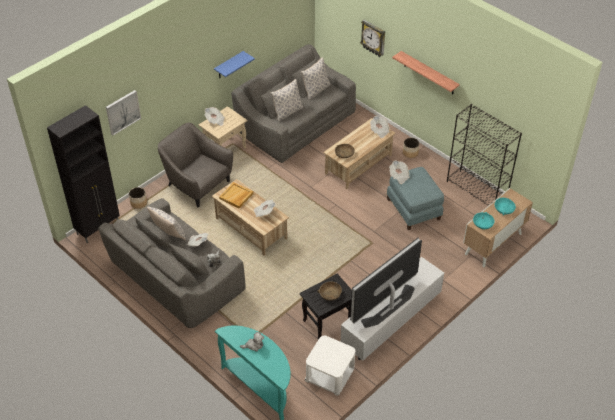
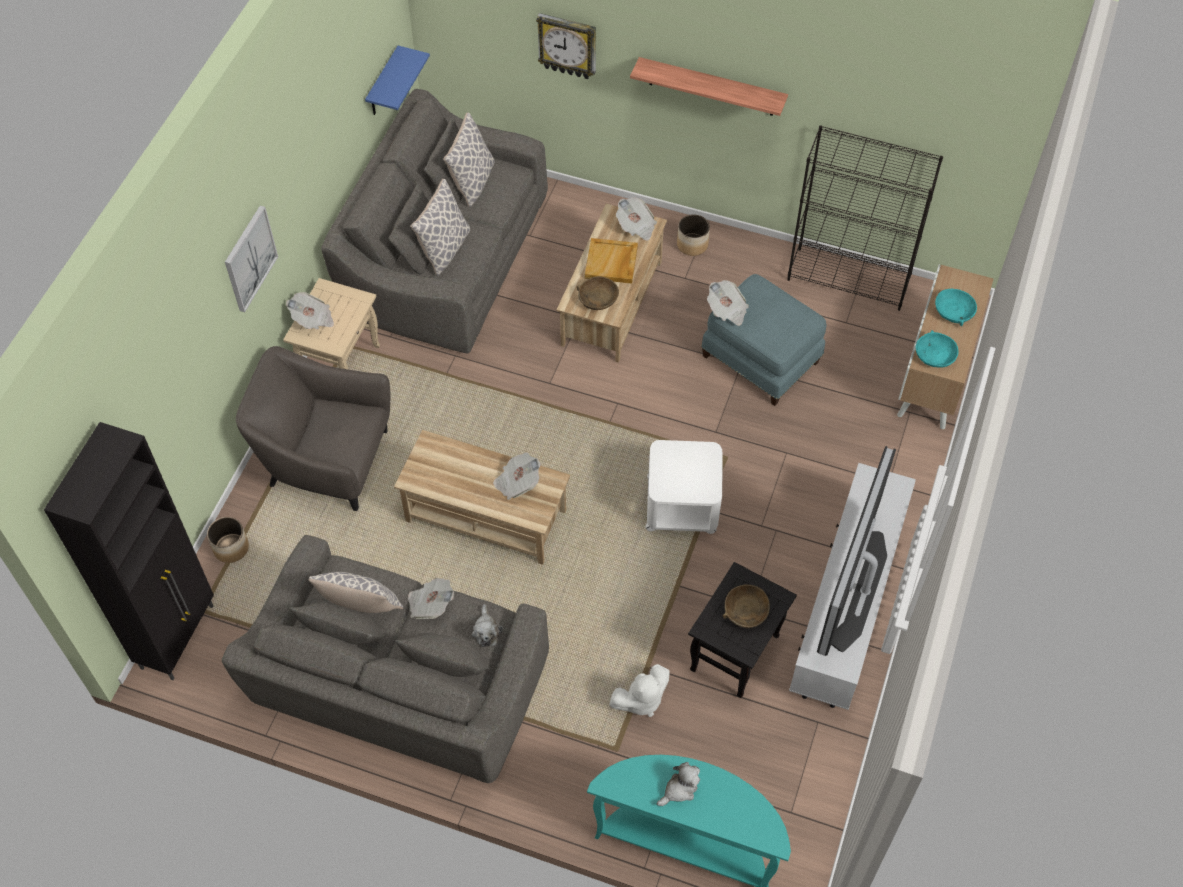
camera: 25 degrees left, 10 degrees up
(123, 112) = (161, 393): picture -> picture (249, 258)
(229, 65) = (306, 198): blue shelf -> blue shelf (383, 83)
(236, 196) = (443, 469): beige tray -> beige tray (611, 263)
(274, 324) = (641, 700): none -> white plush toy
(330, 375) = (800, 763): white side table -> white side table (682, 505)

